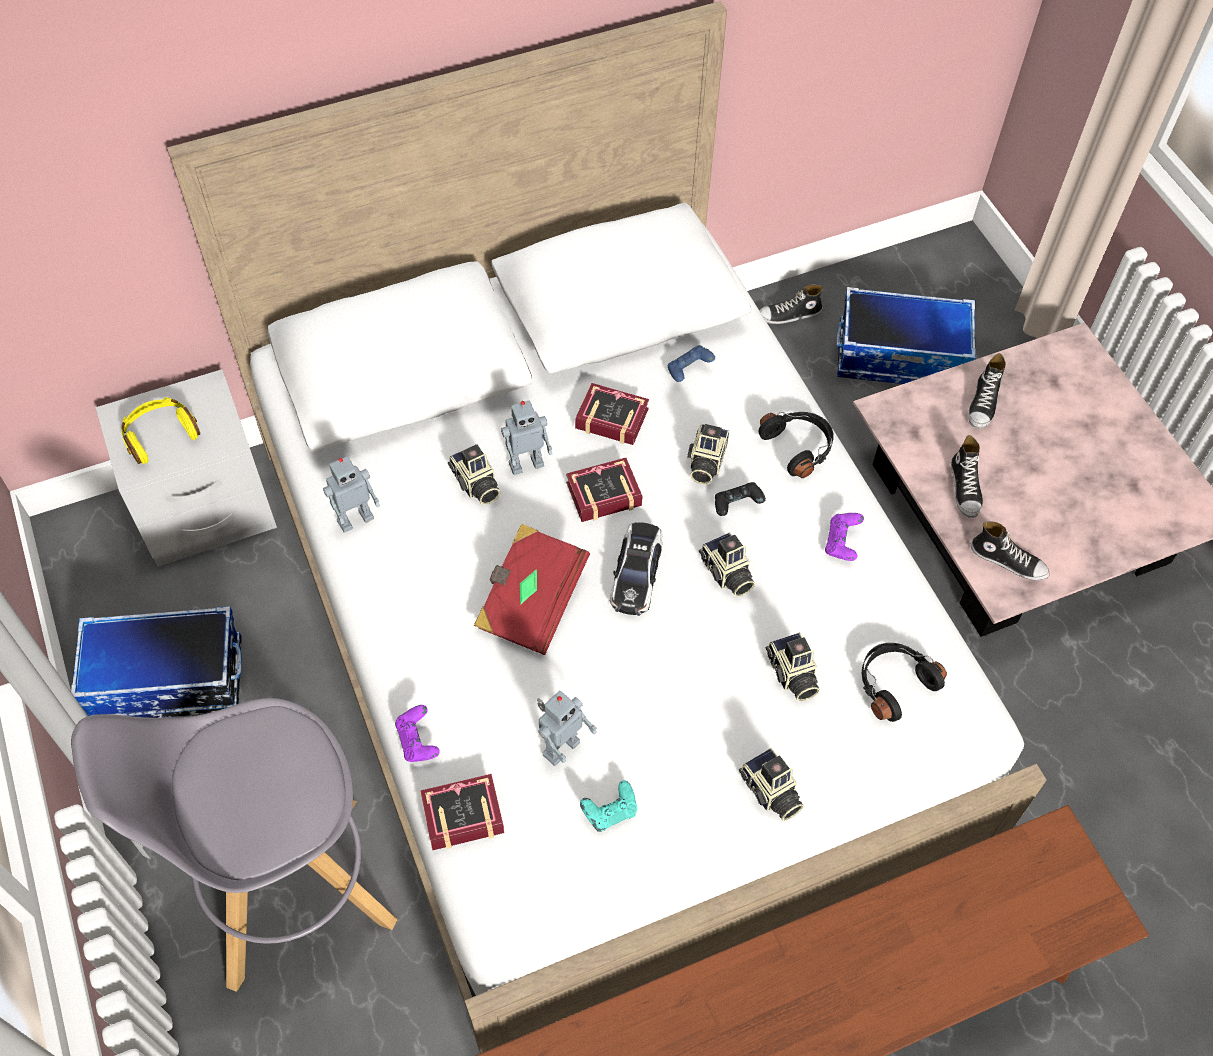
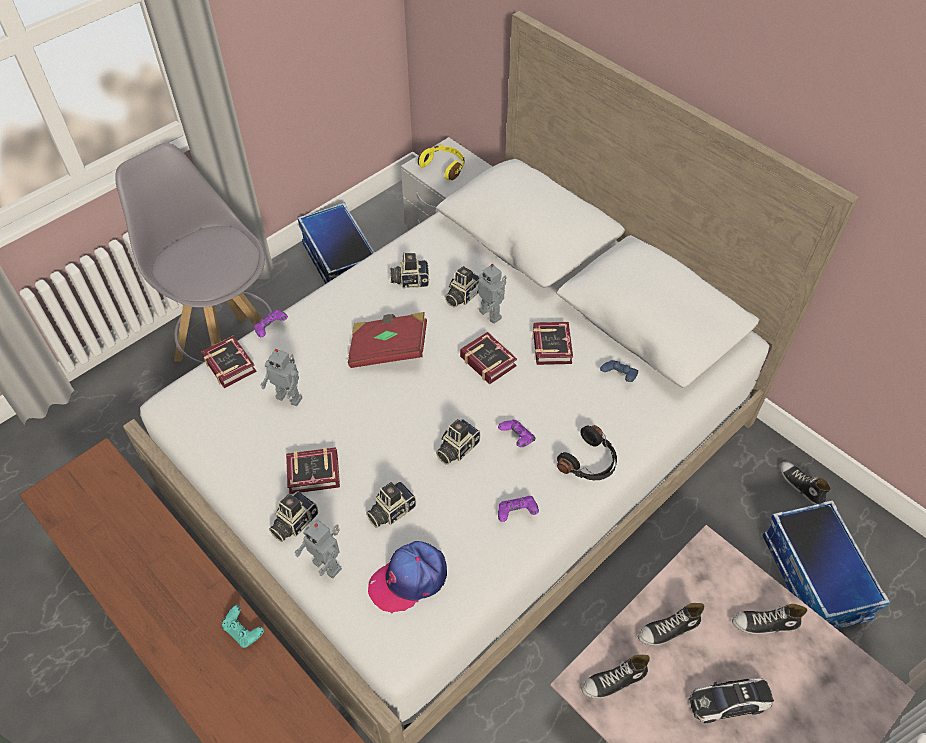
camera: 70 degrees right, 5 degrees down
(355, 518) = (410, 250): toy robot -> toy robot (328, 564)
(610, 812) = (253, 436): turquoise game controller -> turquoise game controller (244, 631)
(636, 574) = (433, 398): toy car -> toy car (728, 702)
(705, 462) = (544, 409): camera -> camera (409, 280)
(705, 746) = (316, 474): none -> book
(737, 506) = (516, 439): black game controller -> purple game controller
(893, 683) = (409, 579): black headphones -> cap
(1008, 560) = (614, 681): shoe -> shoe turned 60 degrees clockwise

